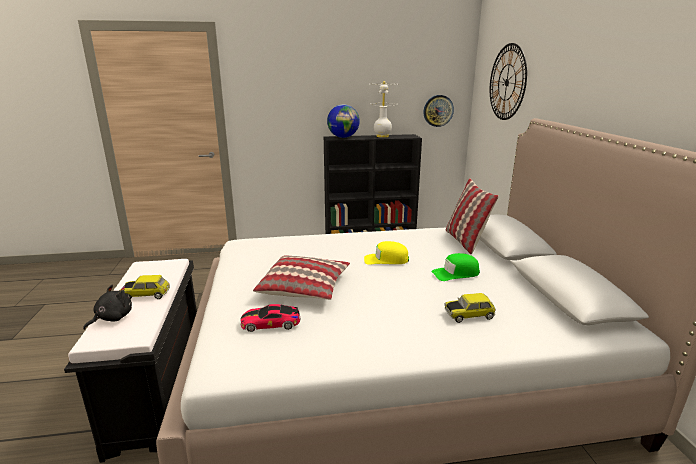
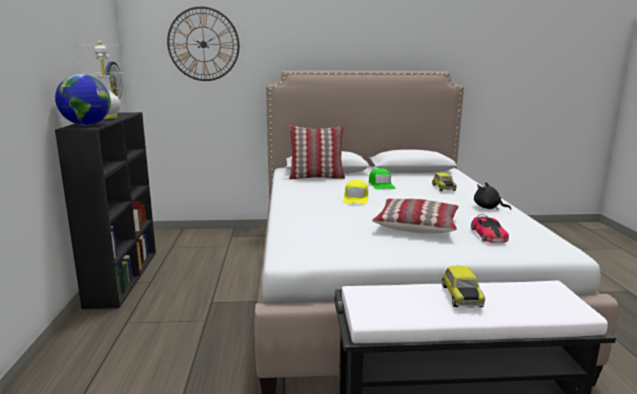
camera: 85 degrees left, 5 degrees down
(112, 318) = (526, 309): black plush toy -> black plush toy (488, 208)

